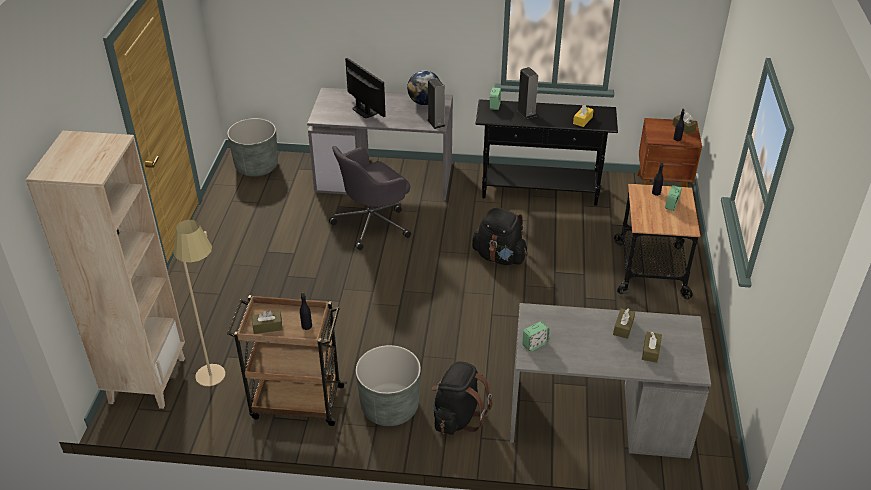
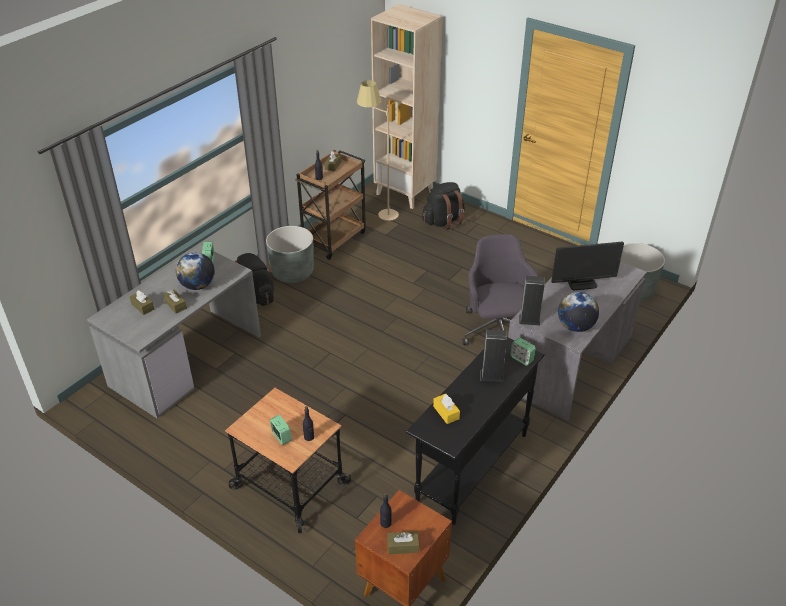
camera: 120 degrees right, 0 degrees up
(499, 257) = (393, 388): black backpack -> black backpack (443, 221)
(581, 328) = (198, 285): none -> globe

